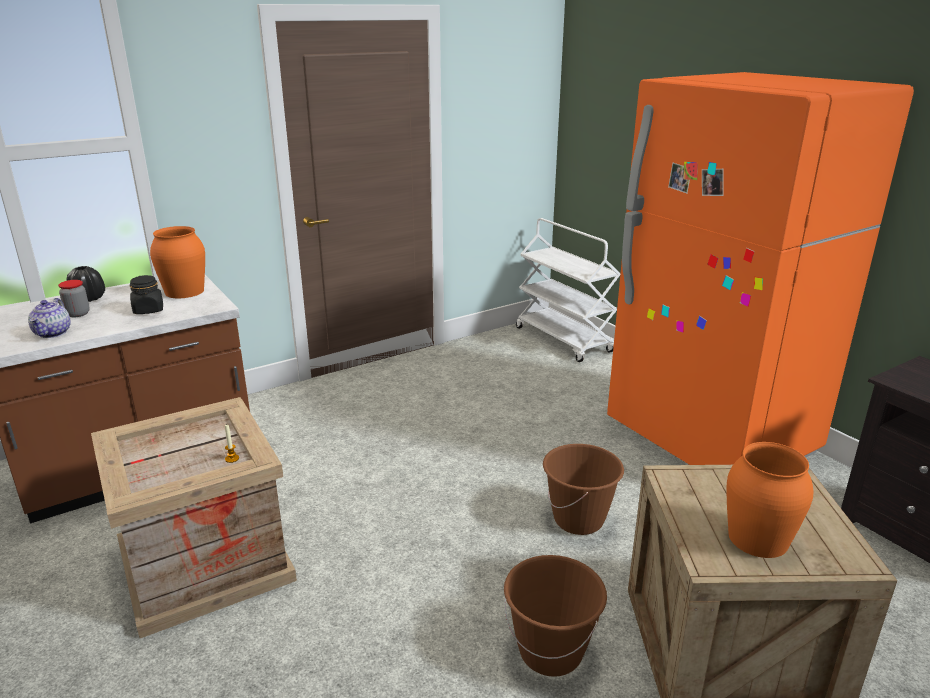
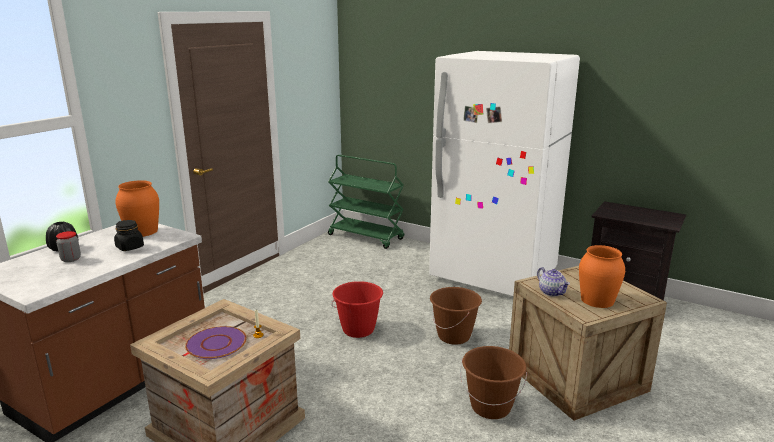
camera: 25 degrees left, 5 degrees down
(53, 333) = (69, 274): teapot -> teapot (552, 292)
(177, 457) = (216, 344): none -> purple plate
(454, 473) = (358, 330): none -> red bucket
(564, 340) = (366, 237): white cart -> green cart
(710, 438) = (493, 276): orange fridge -> white fridge

